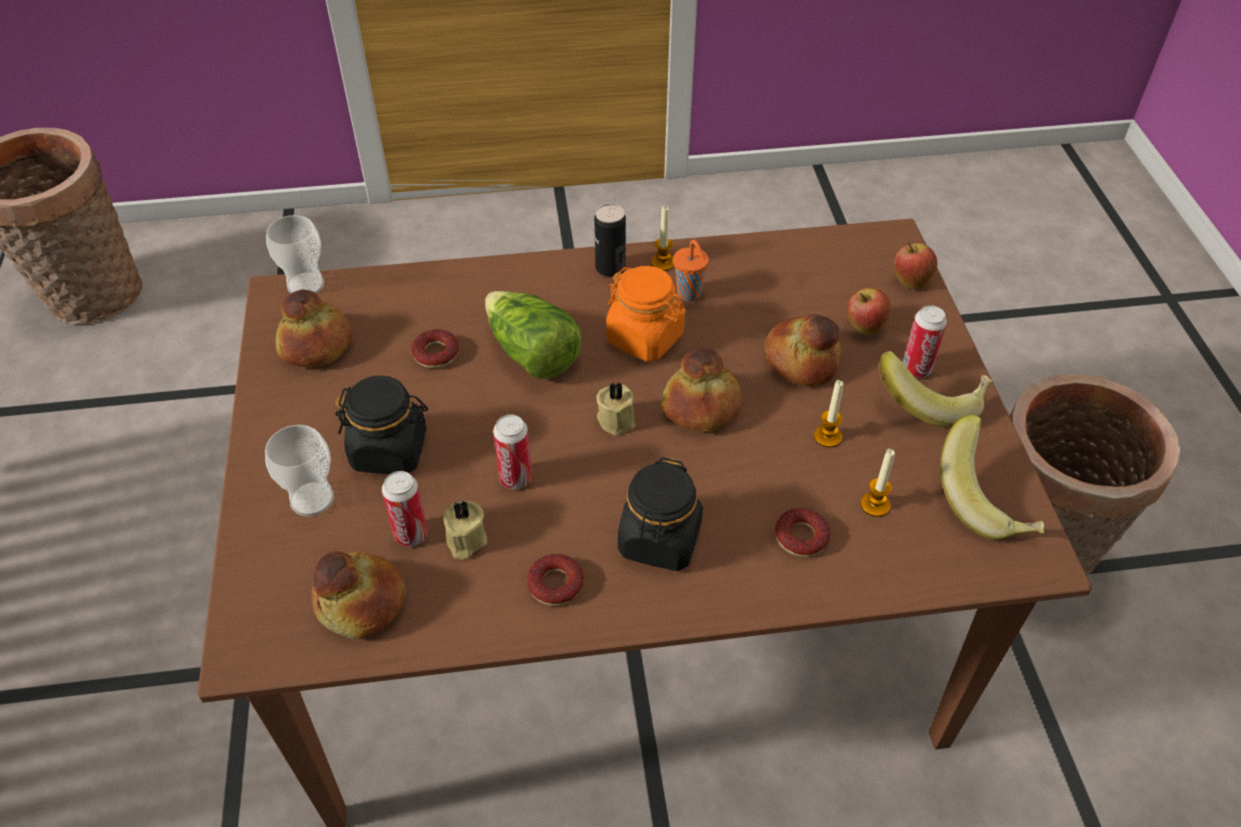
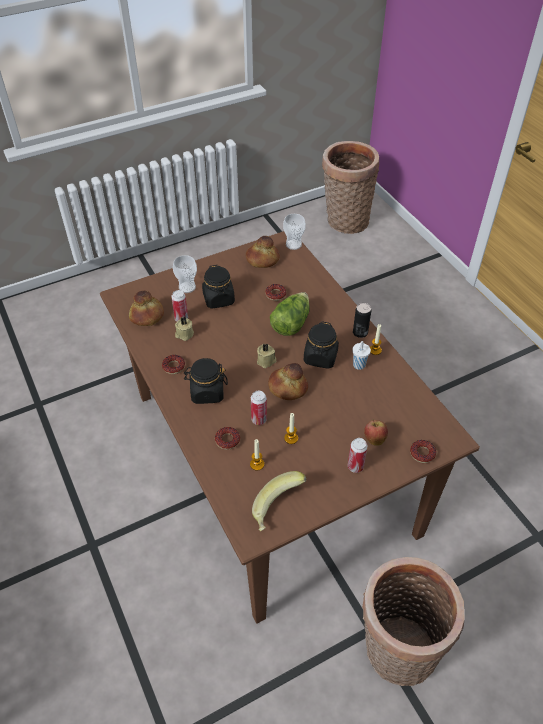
camera: 70 degrees right, 0 degrees up
(516, 478) = (220, 339): can -> can (259, 419)
(645, 338) = (320, 357): orange jar -> black jar
(689, 294) = (358, 365): orange cup -> white cup
(802, 360) = (336, 418): bread -> none
(910, 281) = (422, 453): apple -> donut
(931, 401) = (335, 476): banana -> none

